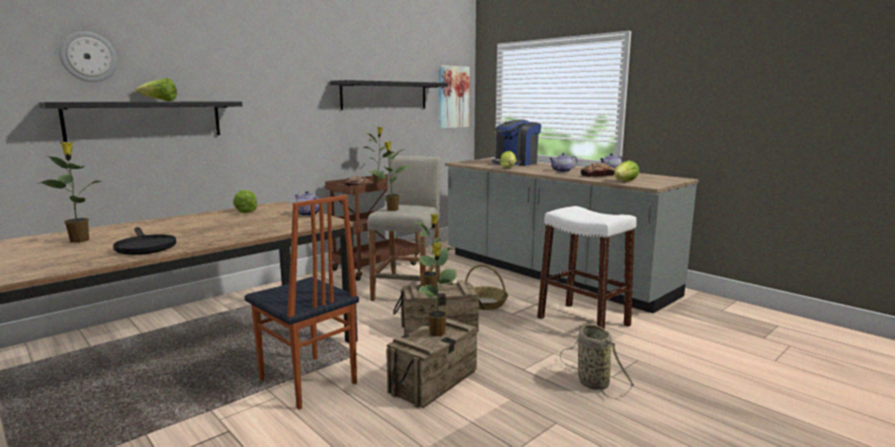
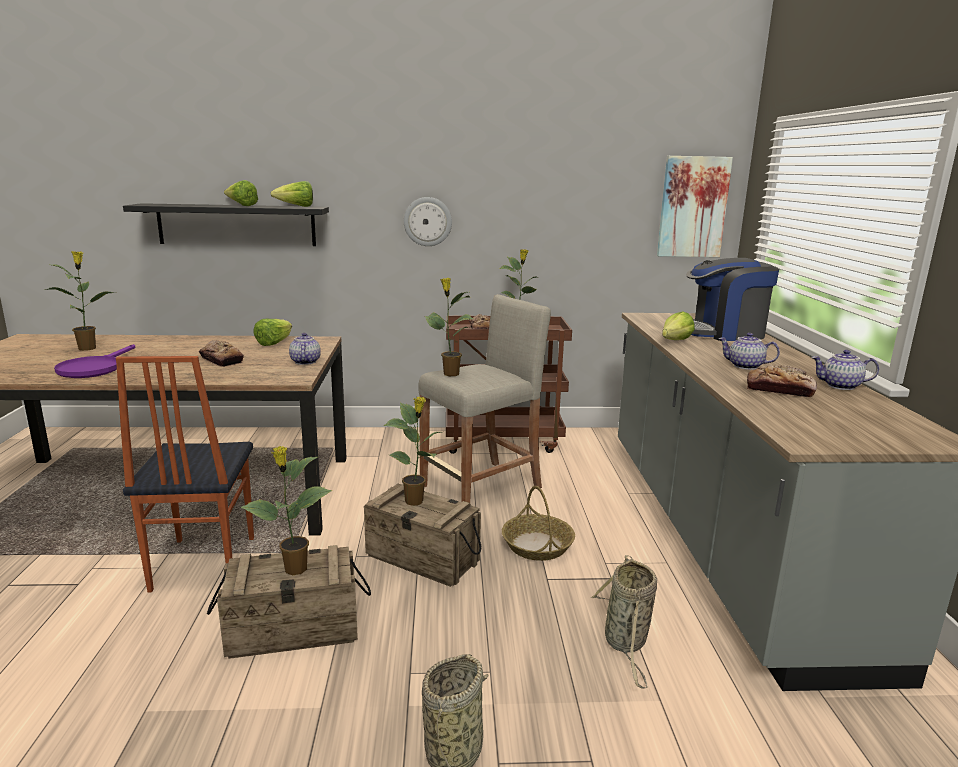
camera: 40 degrees right, 5 degrees up
(88, 57) = (183, 157): wall clock -> wall clock (427, 221)
(144, 246) = (94, 368): black frying pan -> purple frying pan
(241, 224) = (221, 360): none -> bread
(385, 95) = (558, 203): black shelf -> none
(583, 321) = (626, 643): white stool -> basket
(624, 182) = (778, 418): lettuce -> lettuce (296, 206)

